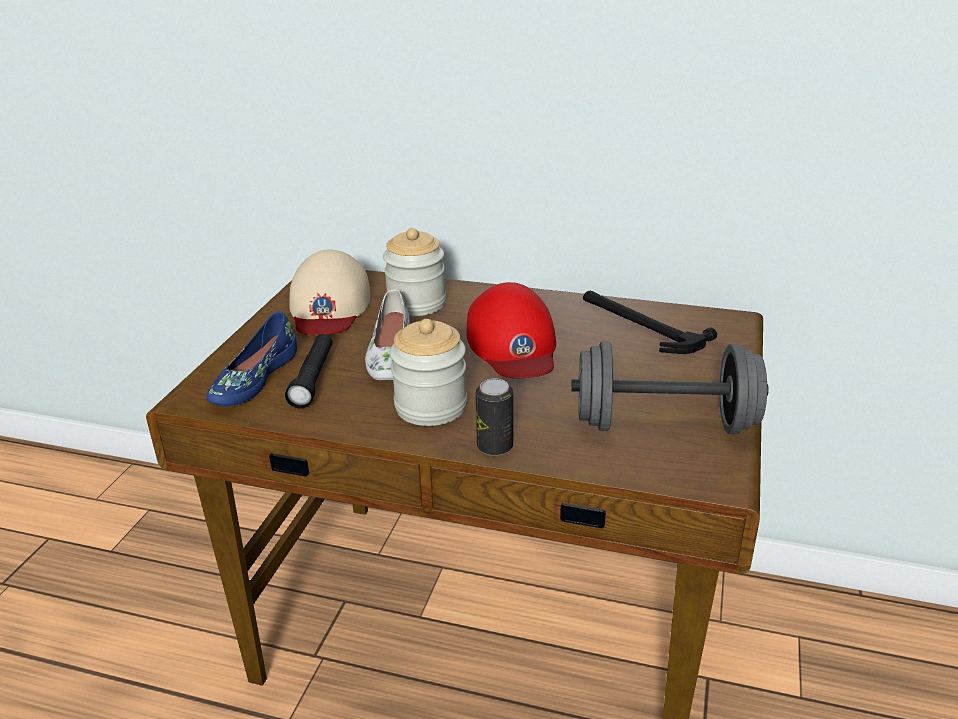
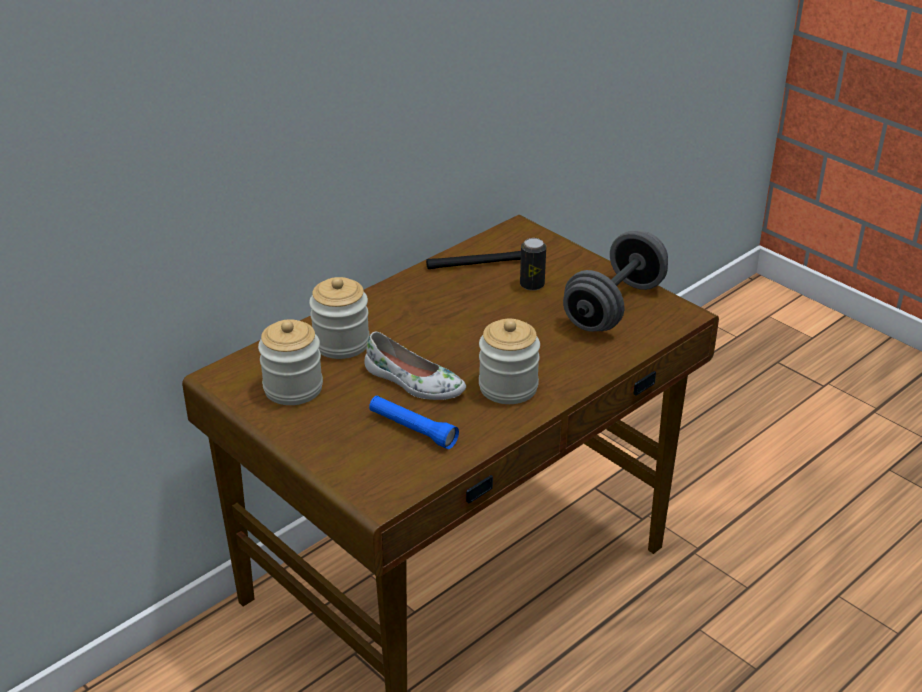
camera: 60 degrees left, 5 degrees up
(253, 378) = (380, 460): blue shoe -> none
(313, 379) = (412, 429): black flashlight -> blue flashlight
(329, 306) = (293, 388): beige cap -> jar
(495, 446) = (581, 378): can -> can (532, 285)
(513, 344) = (457, 323): red cap -> none

